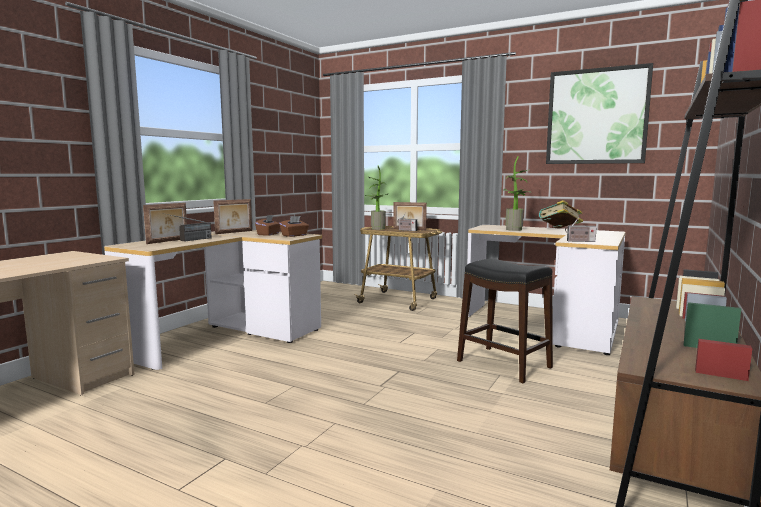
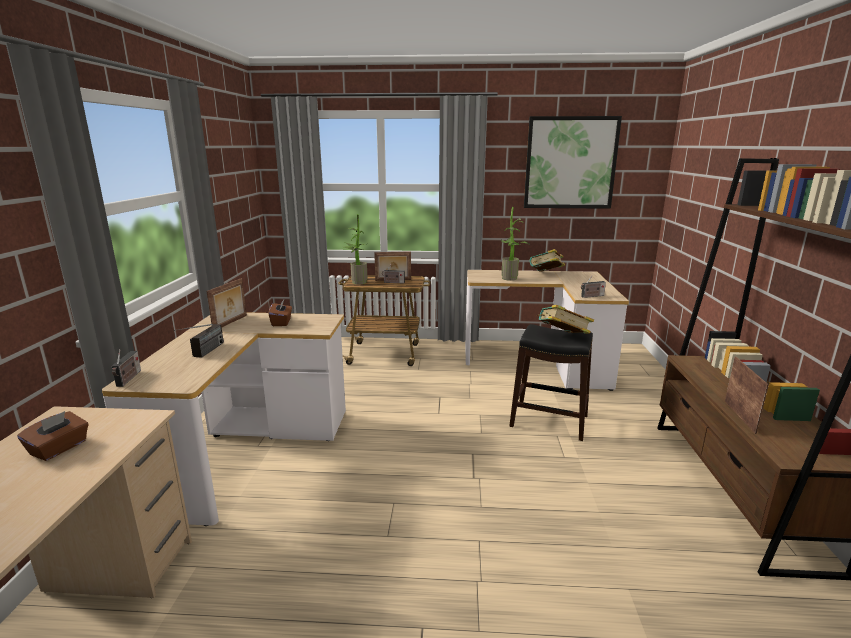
camera: 25 degrees left, 10 degrees up
(126, 244) = (128, 379): none -> radio
(168, 241) = (178, 361): picture frame -> picture frame (741, 416)
(294, 235) = (317, 321): brown tissue box -> brown tissue box (59, 448)
(509, 266) = (562, 337): none -> book

